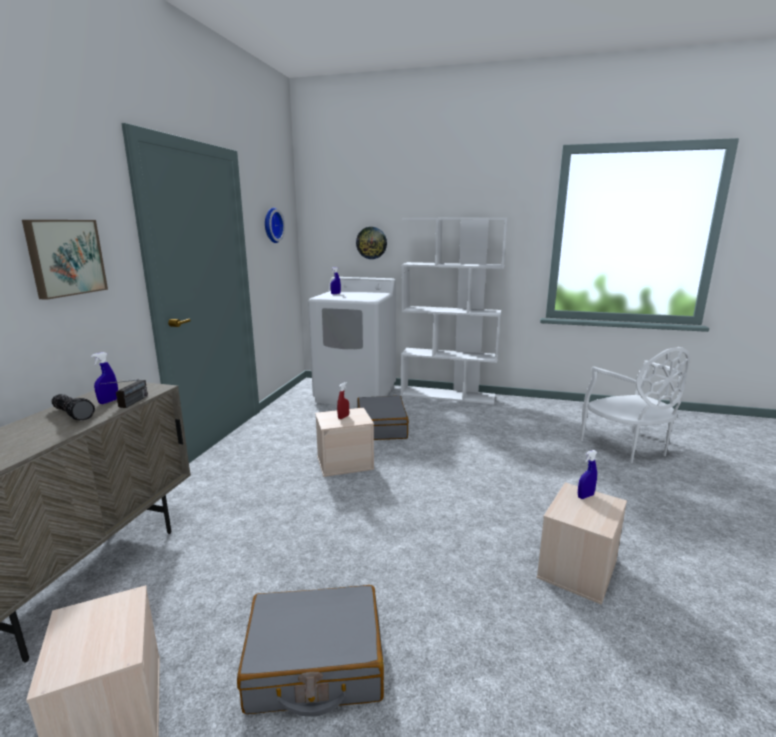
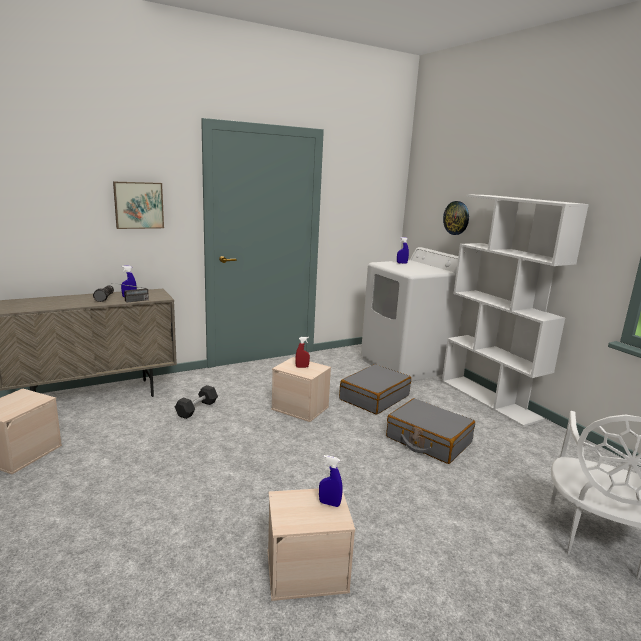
camera: 45 degrees right, 0 degrees up
(251, 515) = (197, 409): none -> black dumbbell
(271, 225) = (362, 192): wall clock -> none
(315, 663) = (93, 492): grey suitcase -> grey suitcase (428, 440)

